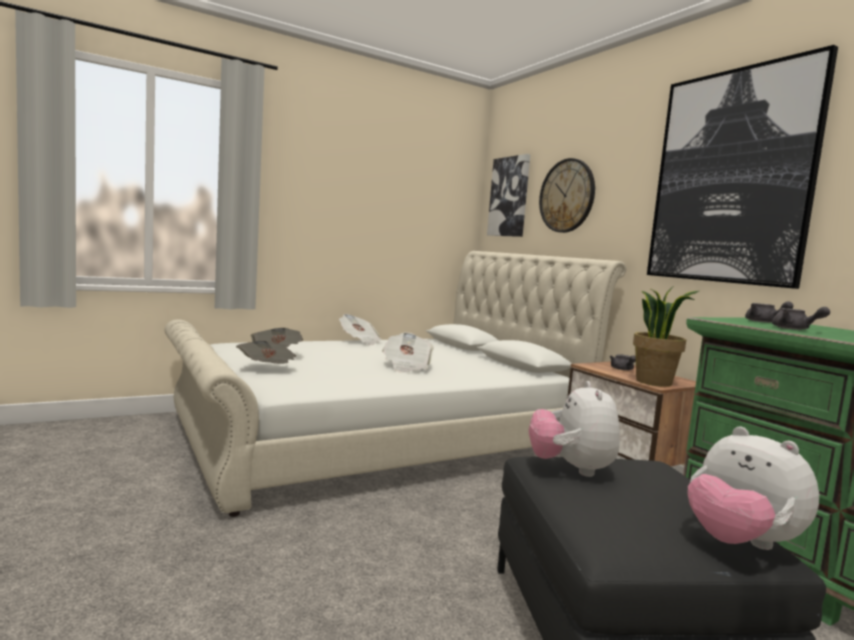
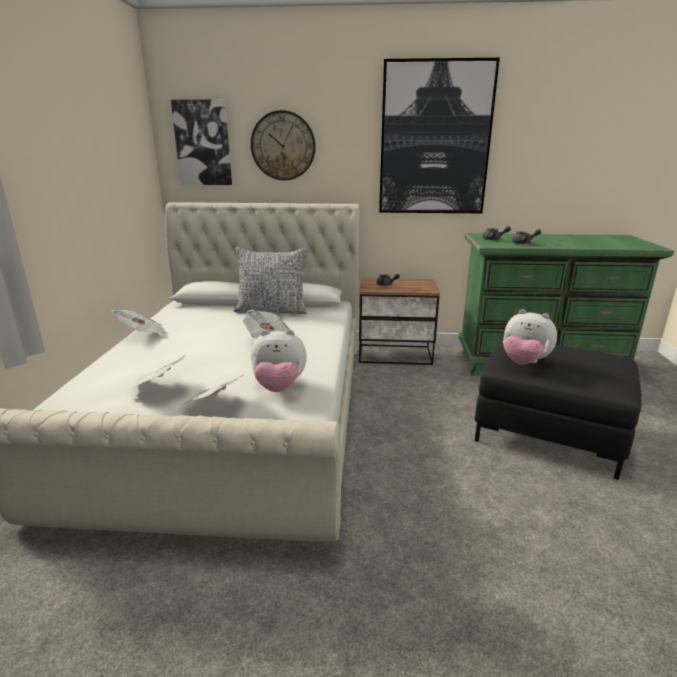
camera: 55 degrees left, 15 degrees up
(480, 360) = (272, 310): none -> pillow
(654, 382) = (422, 288): potted plant -> none
(740, 543) = (615, 360): plush toy -> plush toy (279, 387)

